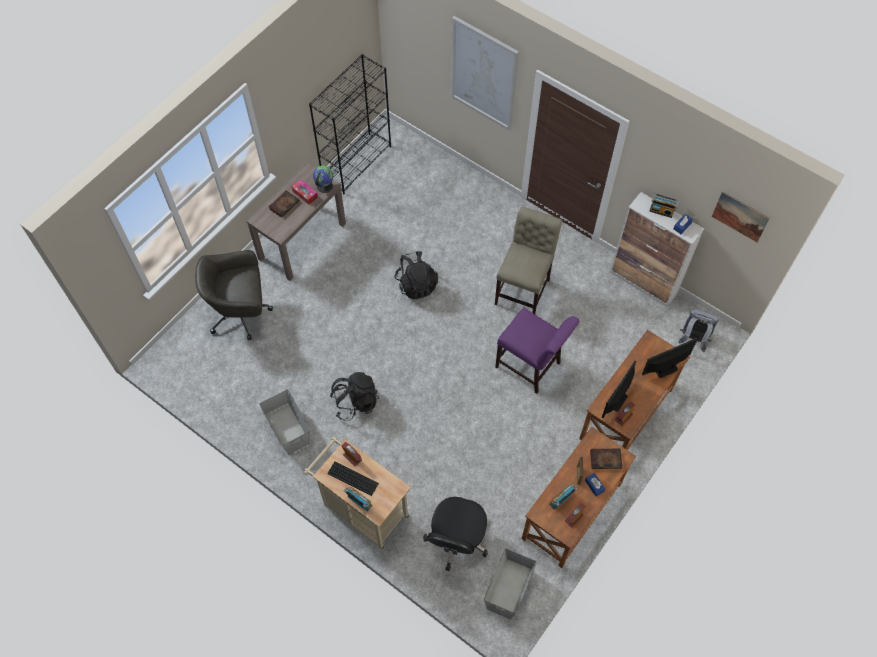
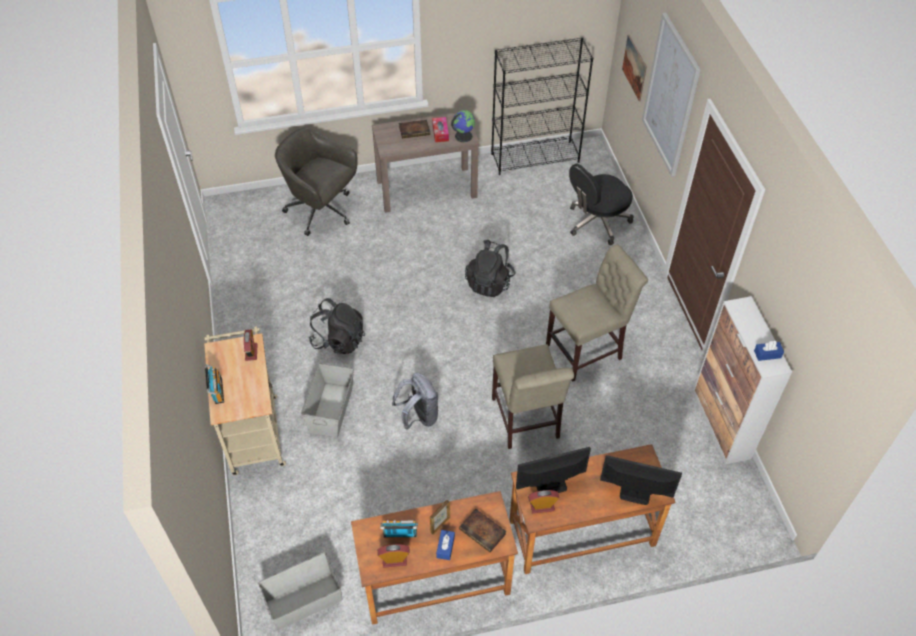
camera: 40 degrees right, 10 degrees down
(288, 428) = (264, 322): grey storage box -> grey storage box (332, 409)
(353, 478) = (233, 369): keyboard -> none
(457, 539) = (305, 519): black office chair -> black office chair (597, 222)
(530, 367) = (526, 422): purple chair -> beige chair
(661, 211) = (757, 326): radio -> none
(693, 339) = (726, 515): grey backpack -> grey backpack (418, 417)
(740, 216) = (828, 367): picture -> picture (634, 68)

